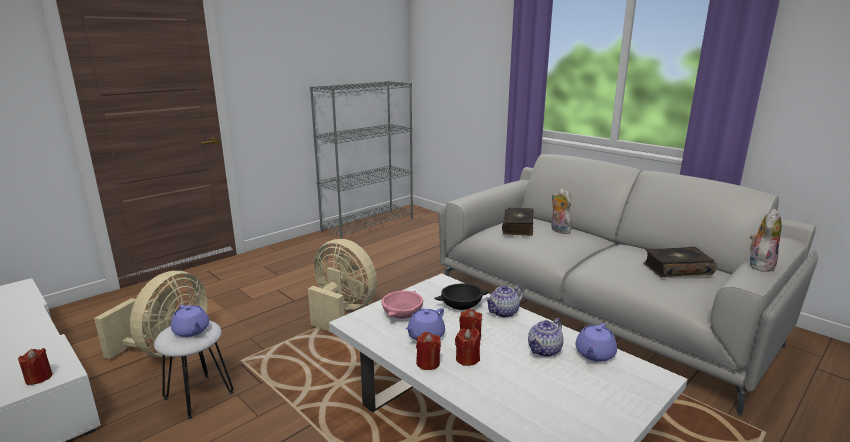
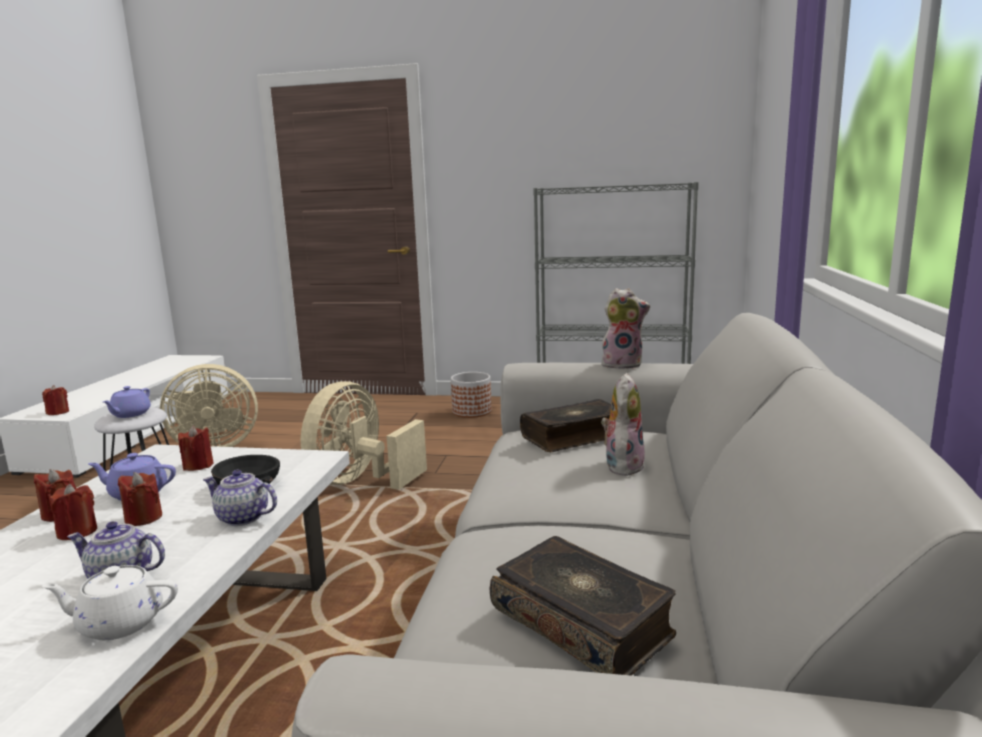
camera: 55 degrees right, 5 degrees down
(298, 252) = (472, 411): none -> planter
(342, 312) = (360, 481): beige fan -> beige fan turned 150 degrees counterclockwise
(402, 313) = (198, 465): pink bowl -> red candle
(594, 354) = (119, 623): purple teapot -> white teapot
(759, 265) = (530, 687): plush toy -> plush toy (623, 364)

